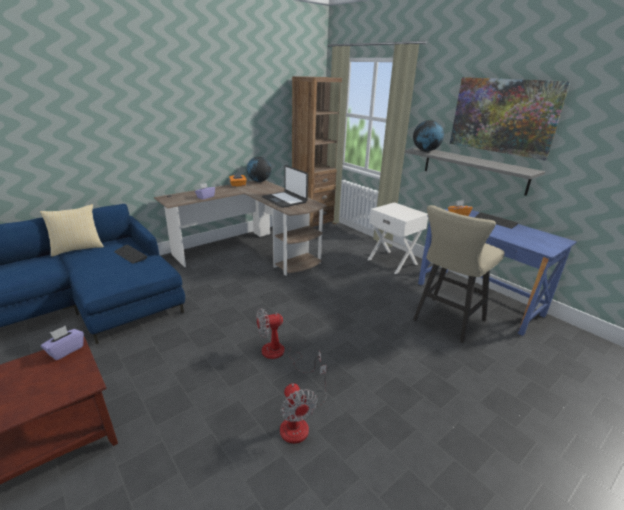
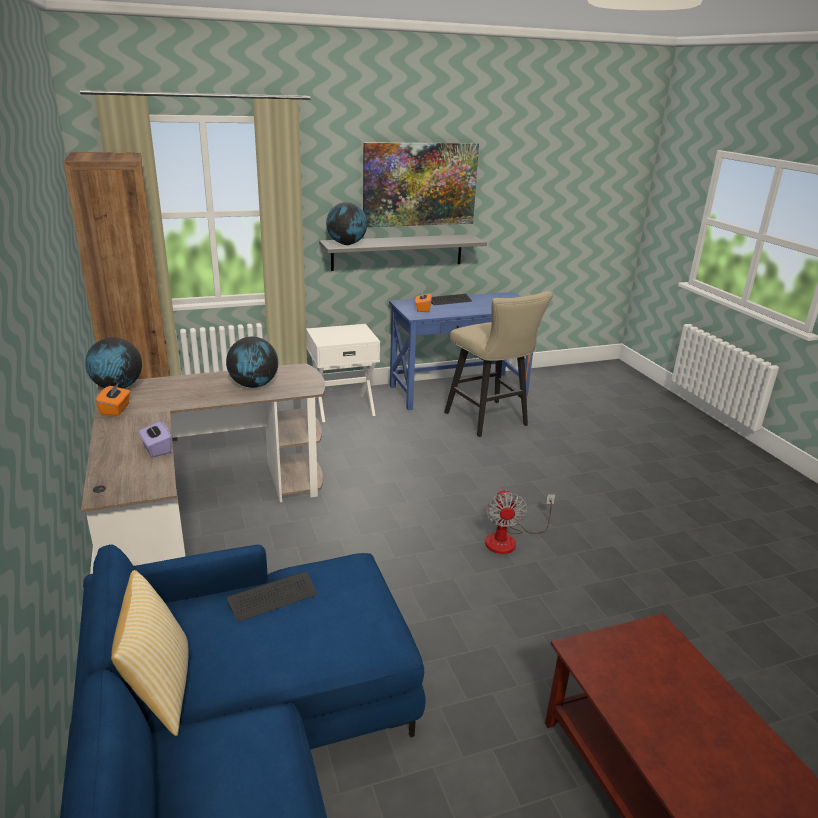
camera: 70 degrees left, 0 degrees up
(66, 350) = (586, 656): purple tissue box -> none
(284, 200) = (254, 385): laptop -> globe
(300, 422) = (620, 548): fan -> none

